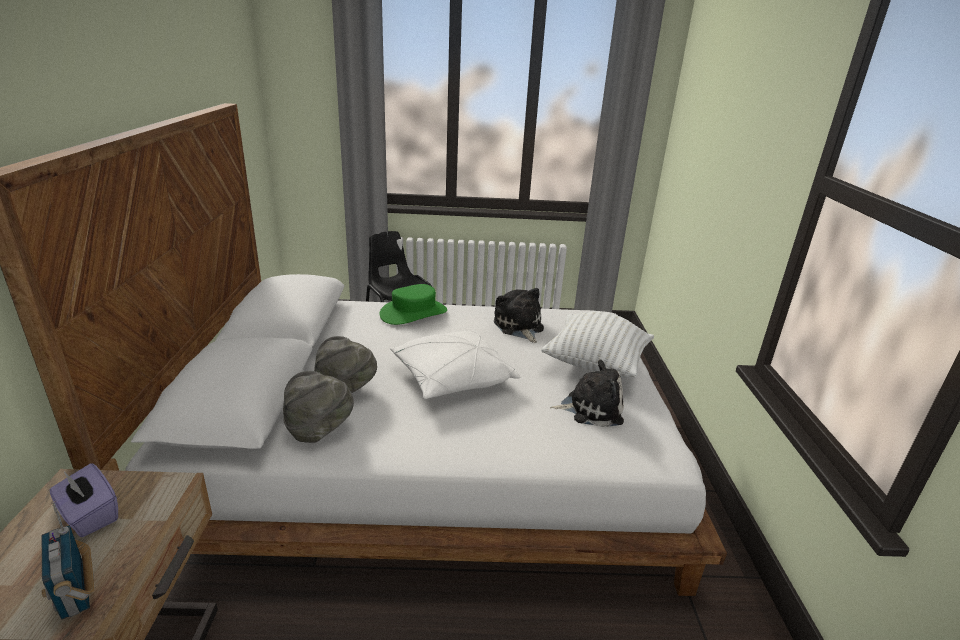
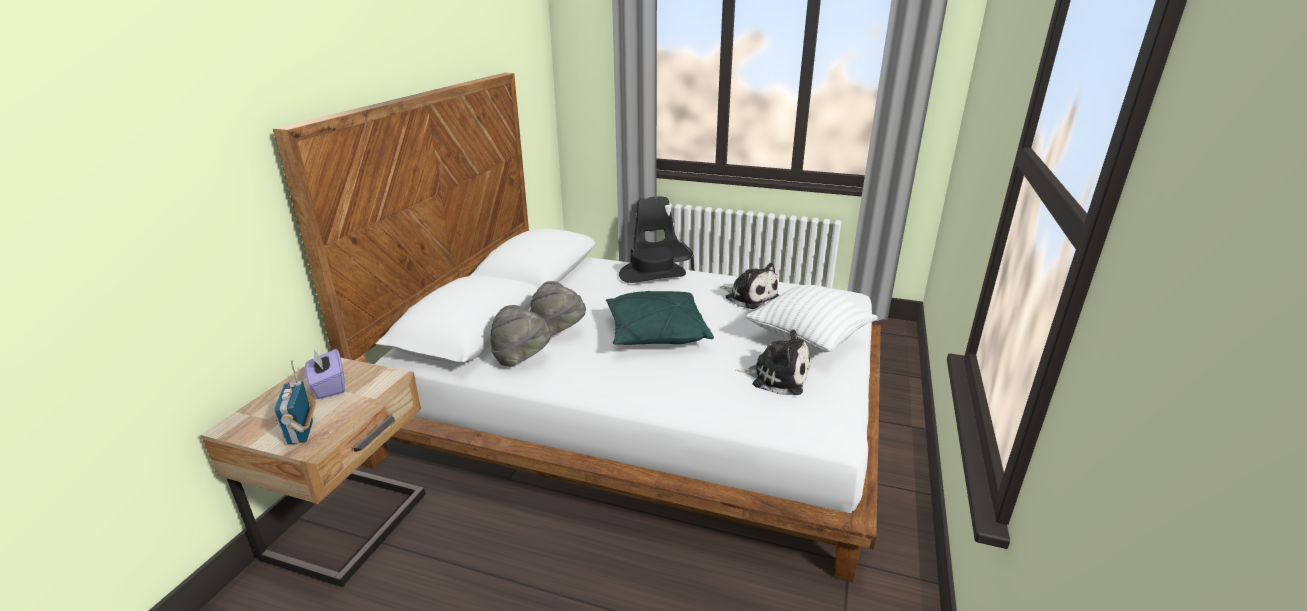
camera: 20 degrees right, 0 degrees up
(413, 313) = (652, 274): green hat -> black hat
(451, 378) = (656, 334): white pillow -> green pillow
(519, 327) = (749, 297): plush toy -> plush toy turned 135 degrees clockwise

